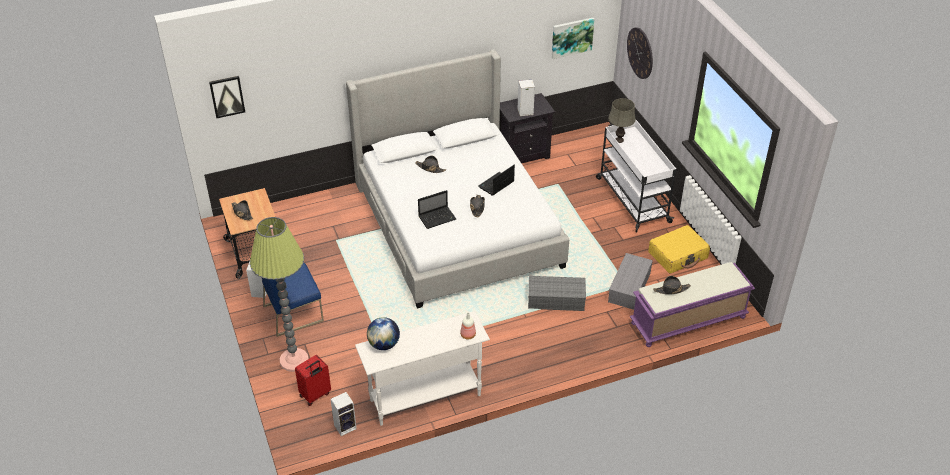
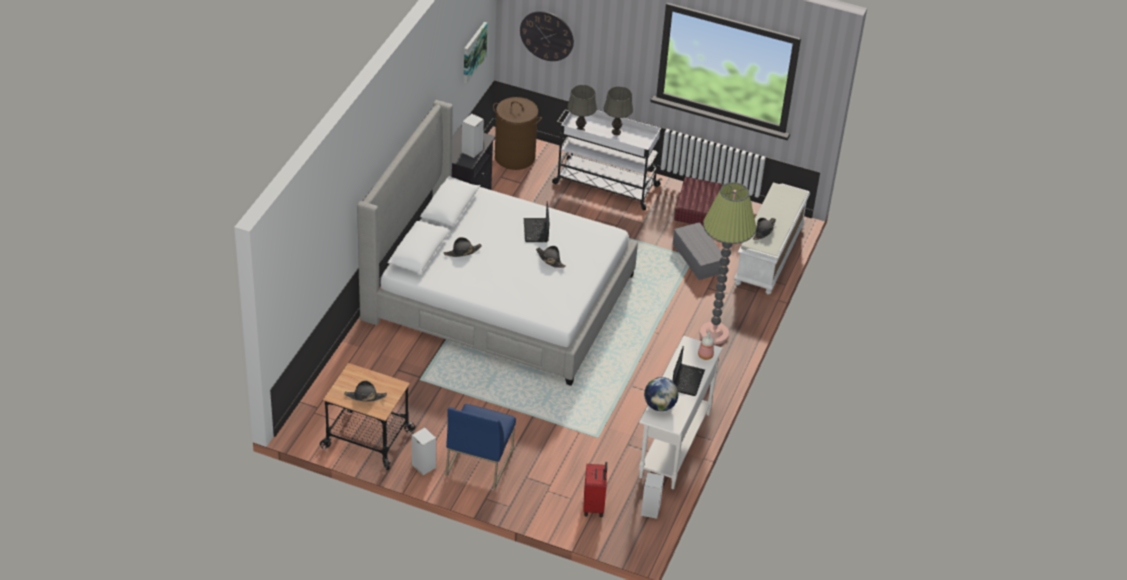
camera: 50 degrees left, 0 degrees up
(227, 96) = (288, 282): picture -> none
(294, 360) = (537, 495): floor lamp -> floor lamp (714, 334)
(438, 218) = (534, 288): laptop -> laptop (687, 380)
(557, 299) = (661, 304): grey storage box -> none
(595, 148) = (515, 157): none -> brown laundry basket
(644, 155) = (616, 132): none -> grey table lamp
(678, 255) = (697, 209): yellow suitcase -> red suitcase
(688, 321) = (769, 255): purple bench -> white bench

